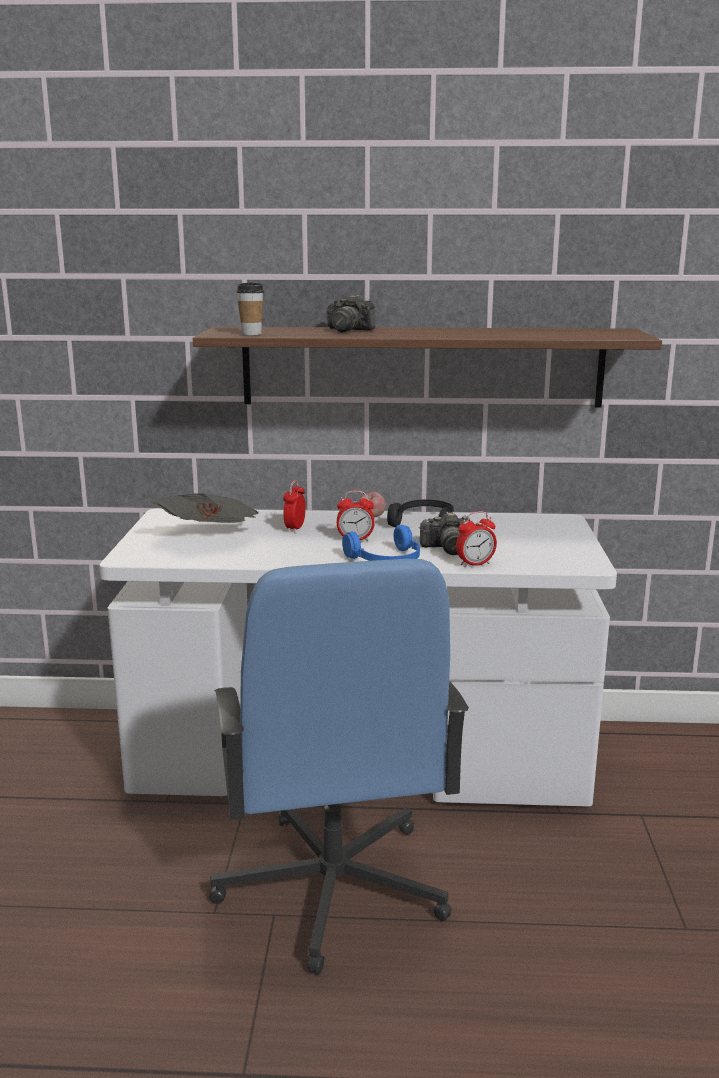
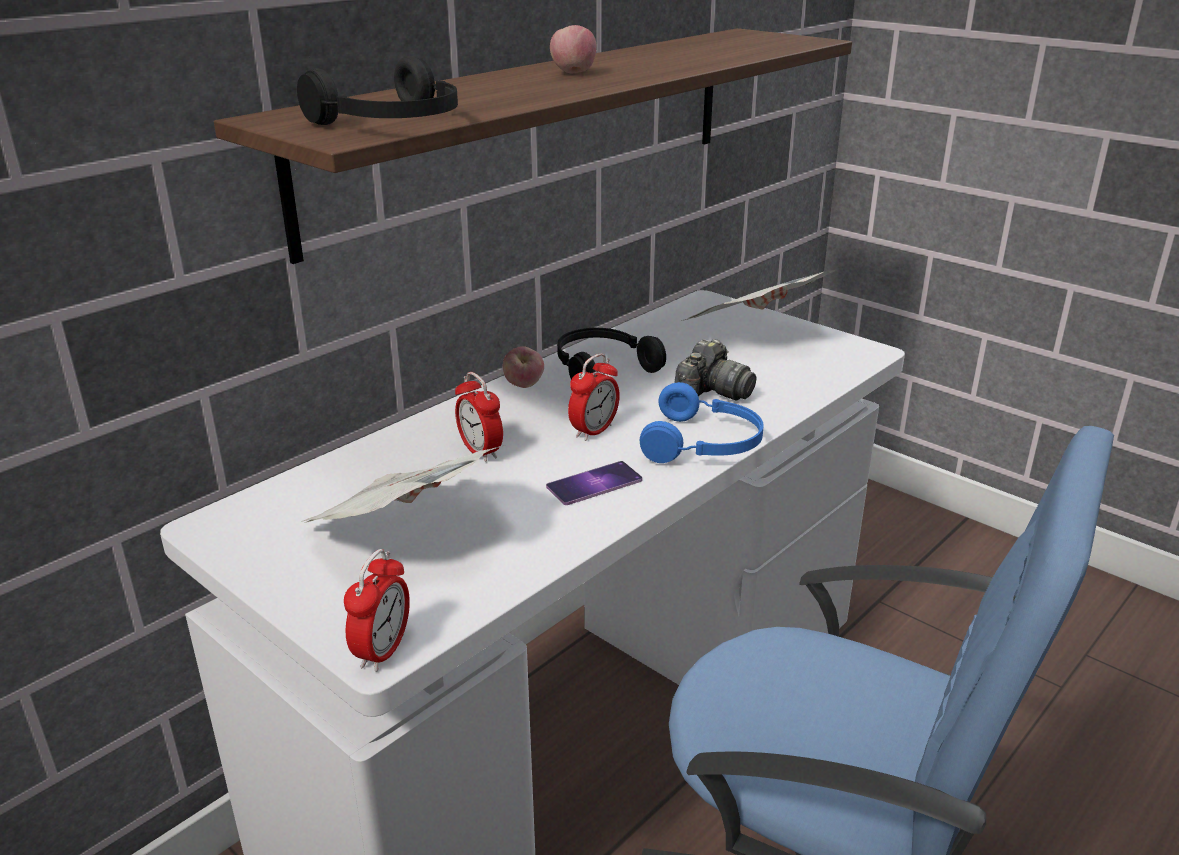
camera: 50 degrees left, 10 degrees up
(251, 334) = (394, 123): cup -> black headphones
(306, 553) = (594, 483): none -> phone
(348, 330) = (484, 87): camera -> none
(413, 331) = (573, 73): none -> apple
(475, 564) = (786, 401): alarm clock -> alarm clock (383, 651)
(547, 538) = (752, 333): none -> newspaper

